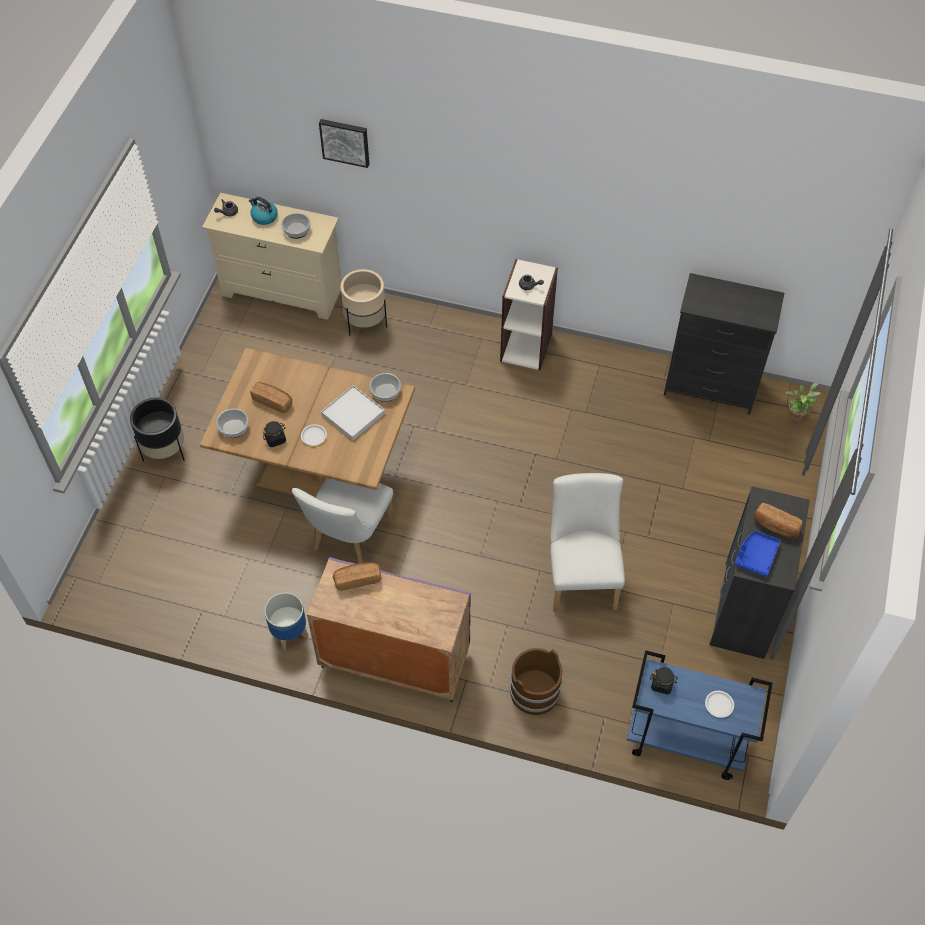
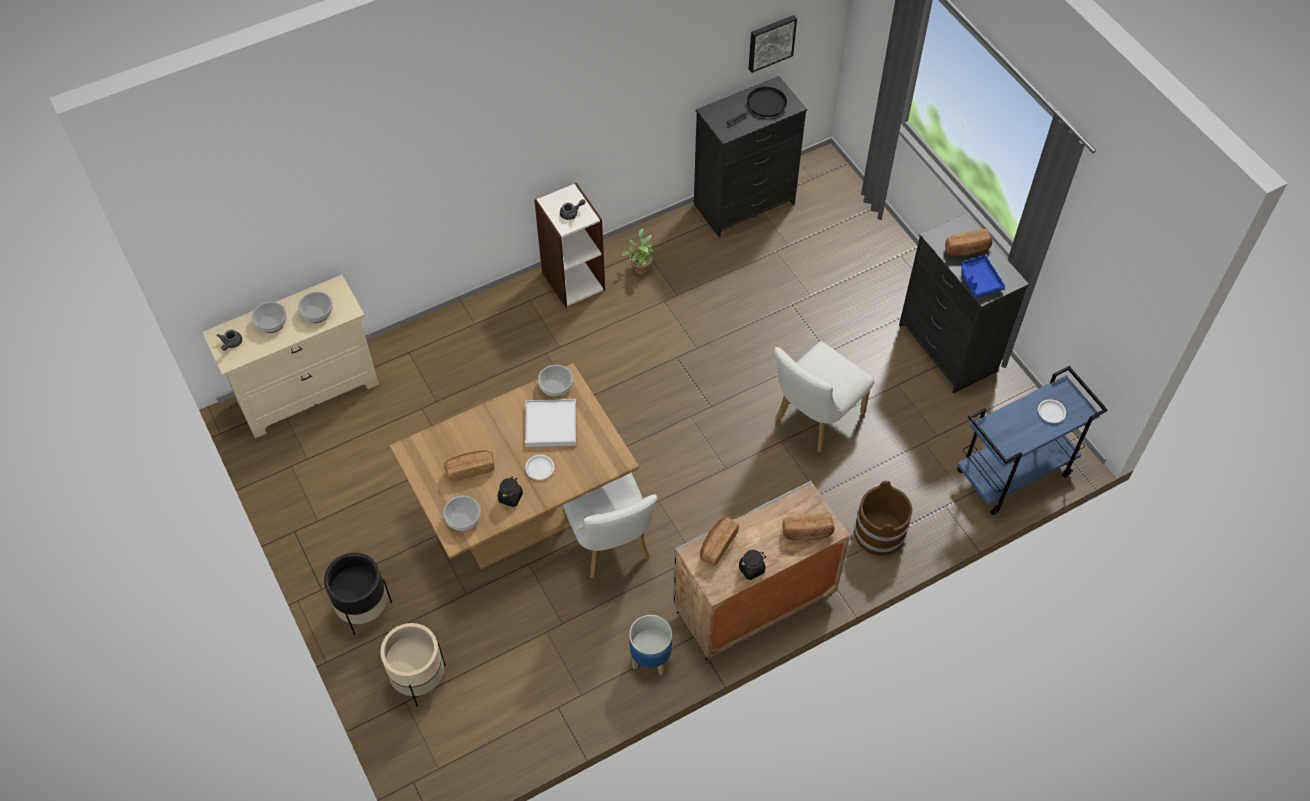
camera: 45 degrees left, 0 degrees up
(264, 217) = (272, 322): kettle -> bowl
(345, 141) = (334, 186): picture -> picture (770, 42)
(365, 323) = (416, 361): beige planter -> beige planter (419, 679)
(393, 660) = (753, 604): purple cabinet -> grey cabinet
(424, 624) = (807, 532): none -> bread
(581, 575) = (814, 419): white chair -> white chair turned 90 degrees counterclockwise
(662, 684) = (1001, 431): black jar -> black jar (751, 569)
(745, 306) = (764, 106): none -> black frying pan
(796, 414) = (825, 178): potted plant -> potted plant (640, 267)

